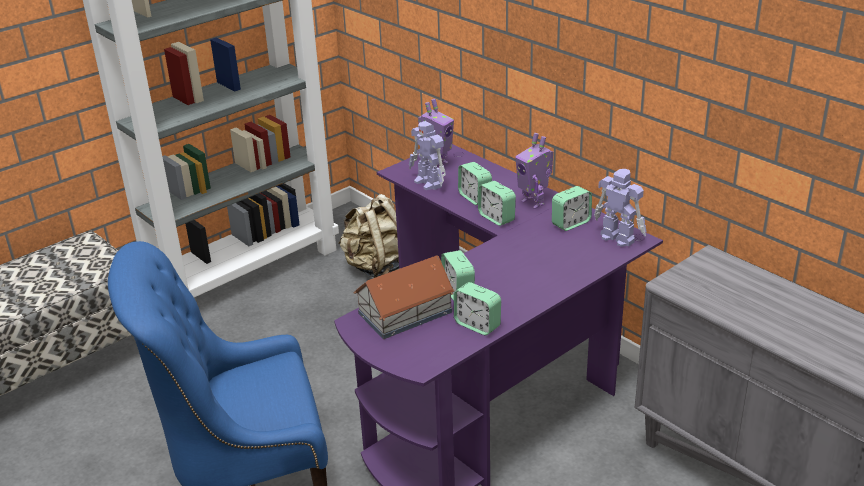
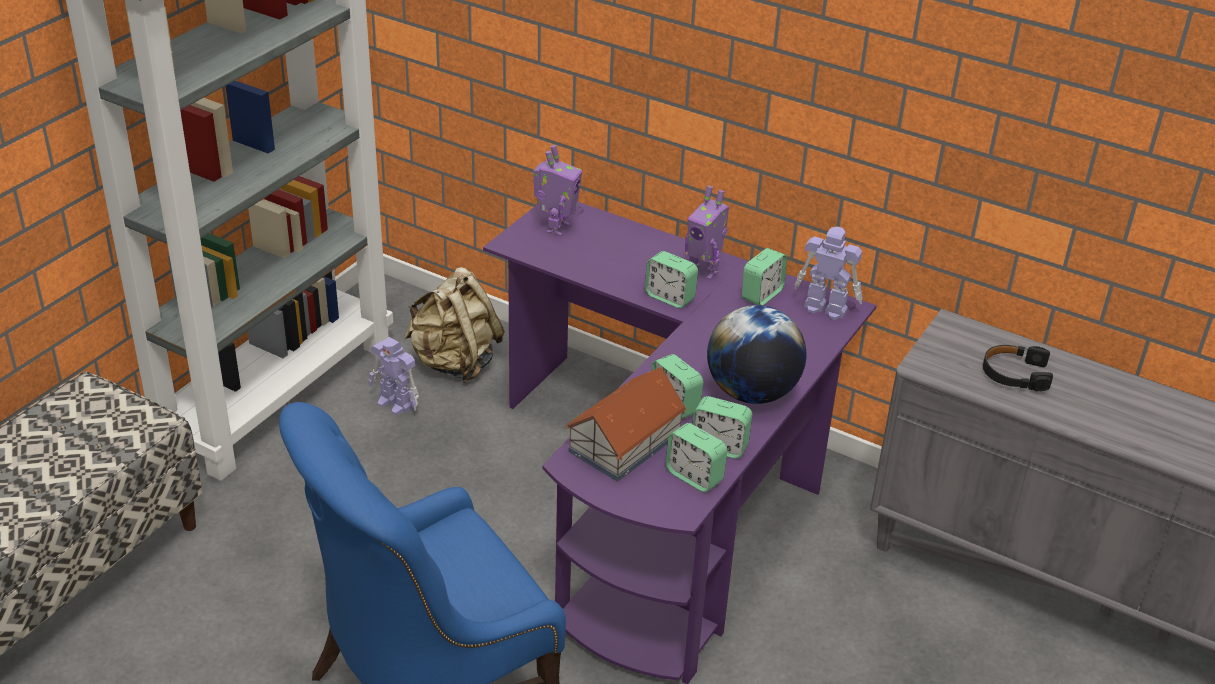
camera: 20 degrees left, 5 degrees up
(429, 183) = (560, 257): toy robot -> toy robot (396, 404)
(475, 198) = (629, 272): alarm clock -> alarm clock (694, 476)
(525, 290) = (752, 393): none -> globe
(749, 300) = (1014, 374): none -> black headphones

